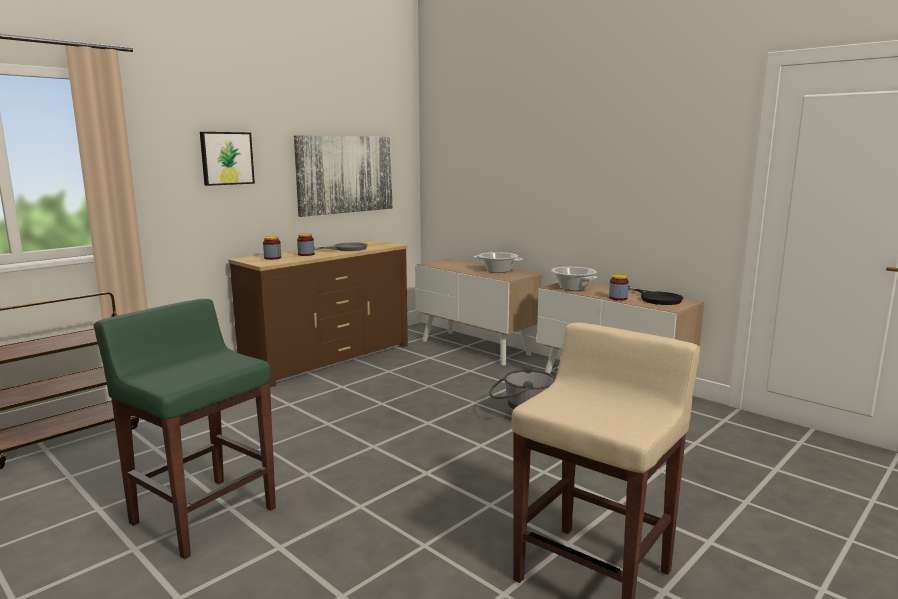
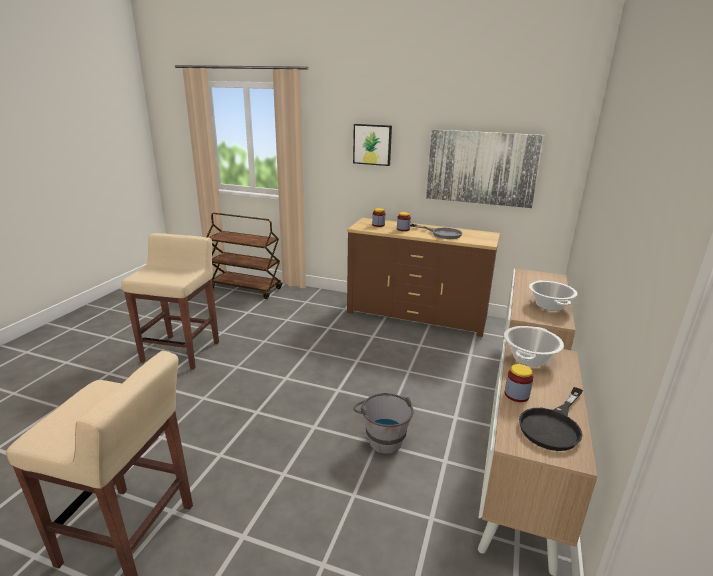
camera: 65 degrees right, 10 degrees up
(202, 515) = (182, 351): green stool -> beige stool

